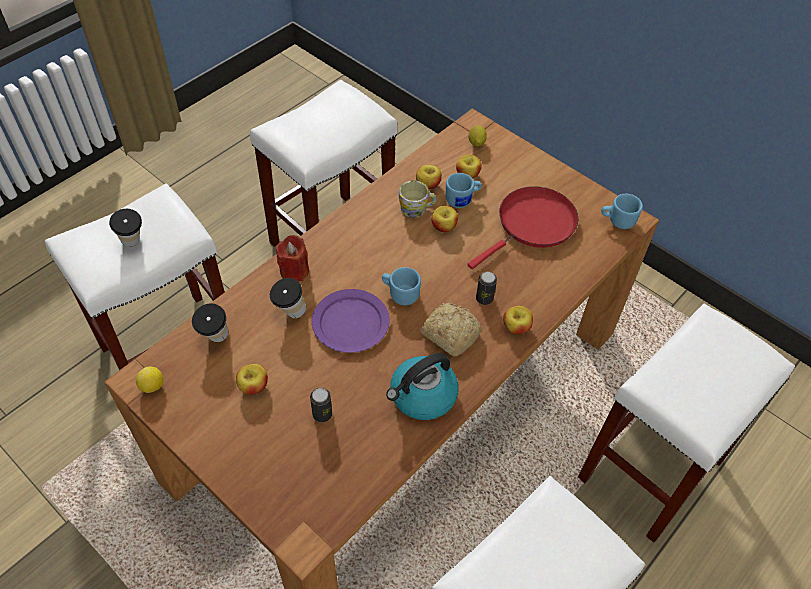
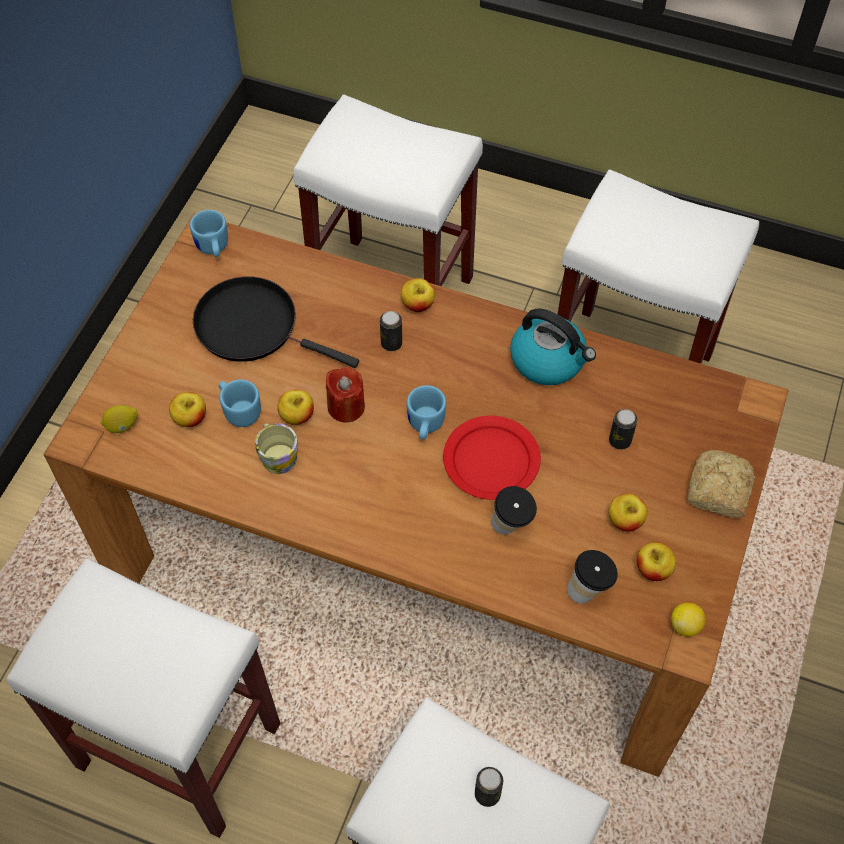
camera: 110 degrees left, 5 degrees up
(133, 244) = (487, 794): cup -> can
(294, 271) = (445, 552): red candle -> red candle (346, 407)
(351, 322) = (490, 460): purple plate -> red plate
(428, 185) = (227, 457): apple -> apple (653, 569)
(450, 333) = (456, 361): bread -> bread (717, 491)
(533, 225) = (253, 326): red frying pan -> black frying pan

